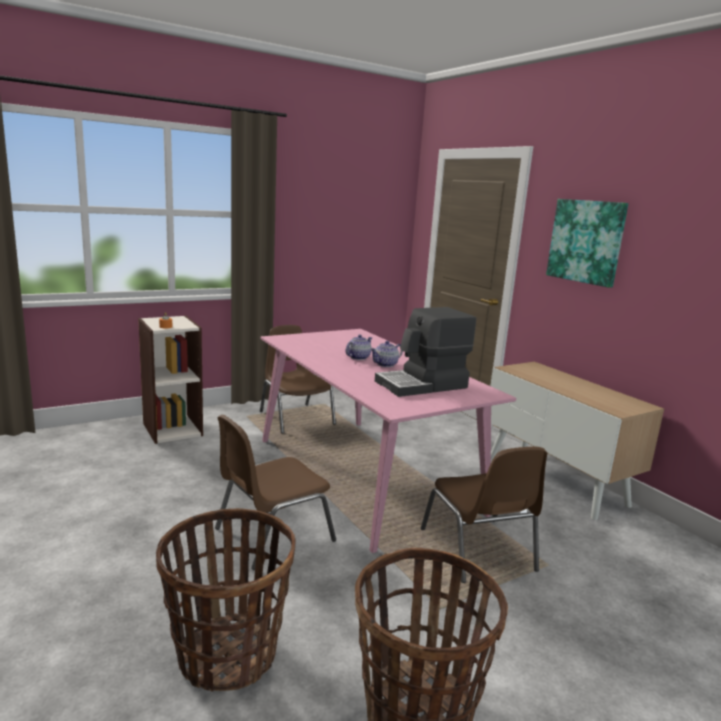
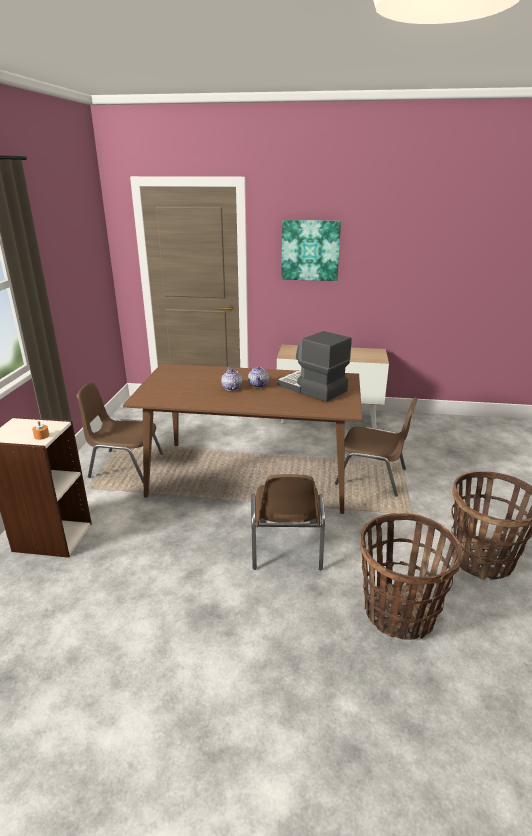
camera: 50 degrees left, 10 degrees up
(365, 475) = (251, 475): pink dining table -> brown dining table
(422, 385) = (312, 389): coffee machine -> coffee machine turned 120 degrees clockwise

